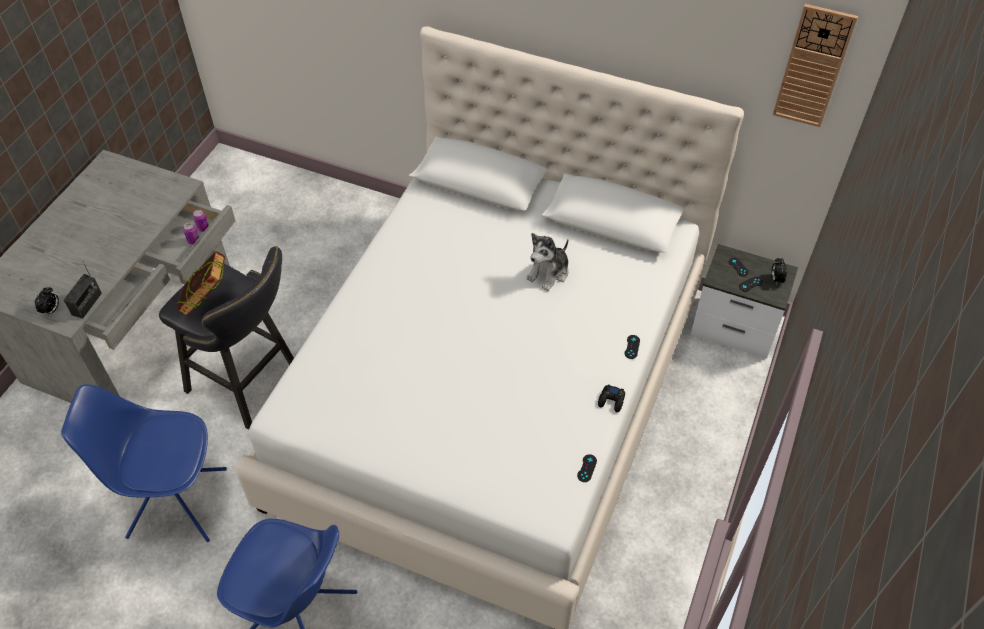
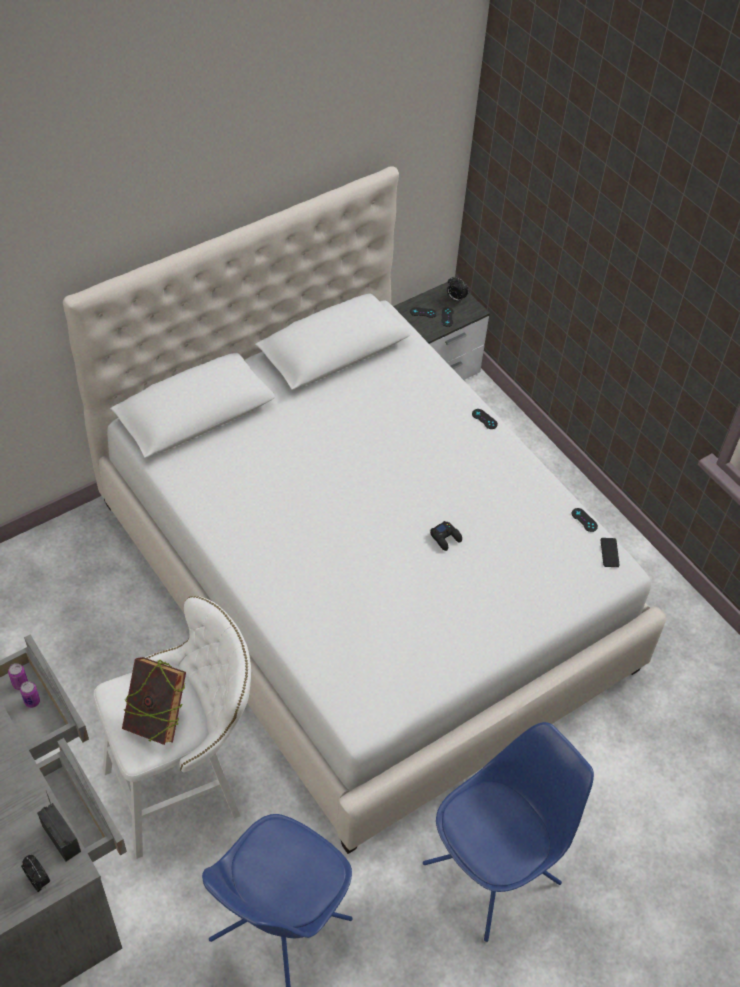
camera: 60 degrees left, 0 degrees up
(253, 387) = (187, 786): black stool -> white stool
(549, 273) = (356, 426): plush toy -> none
(567, 504) = (609, 553): none -> phone
(611, 400) = (529, 464): black game controller -> black game controller (446, 538)
(813, 67) = (433, 91): wall clock -> none

